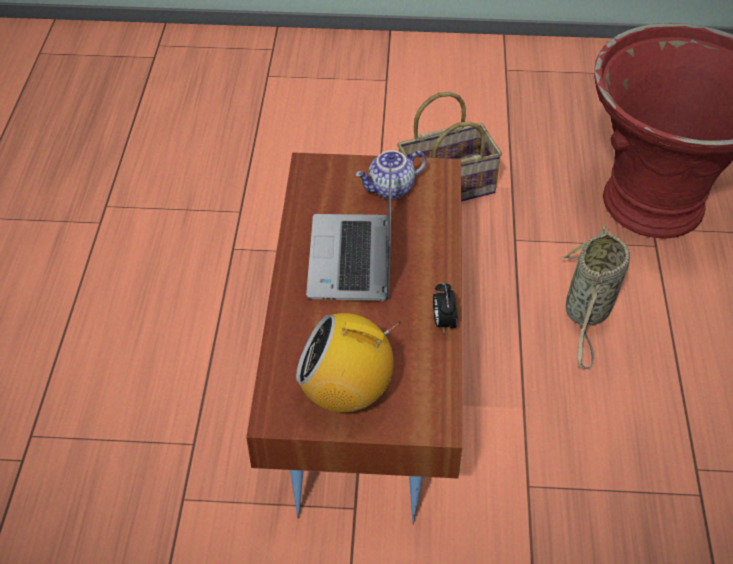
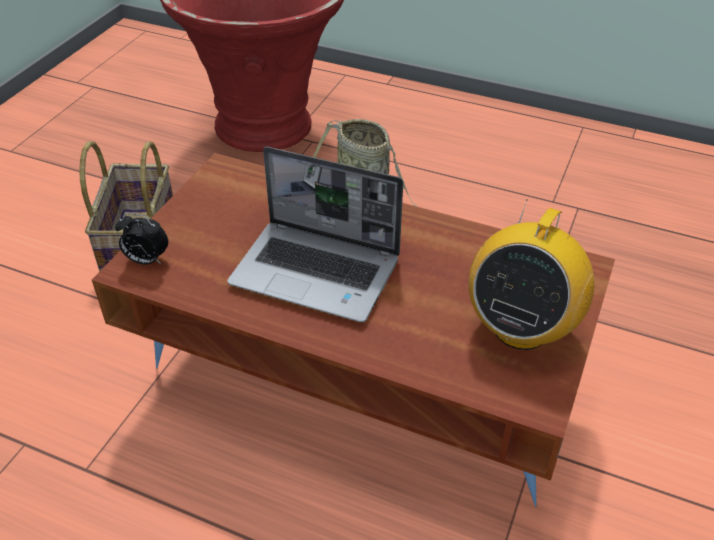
camera: 70 degrees left, 5 degrees down
(391, 189) = (224, 213): teapot -> none
(443, 322) = (445, 227): alarm clock -> alarm clock (146, 260)

